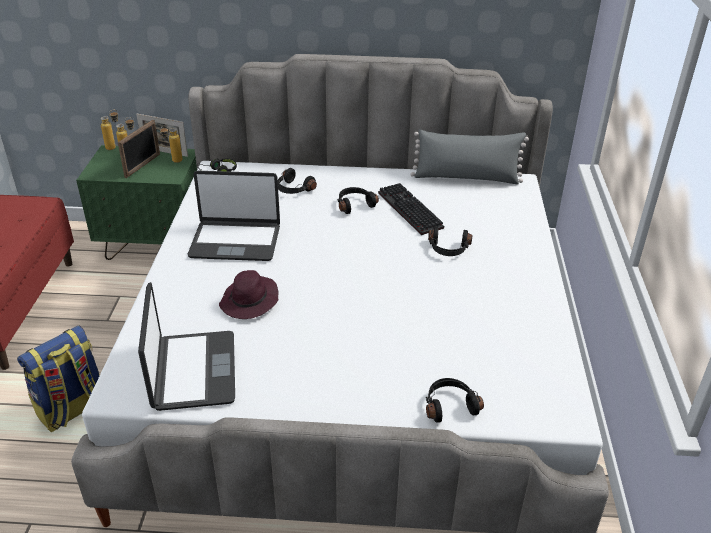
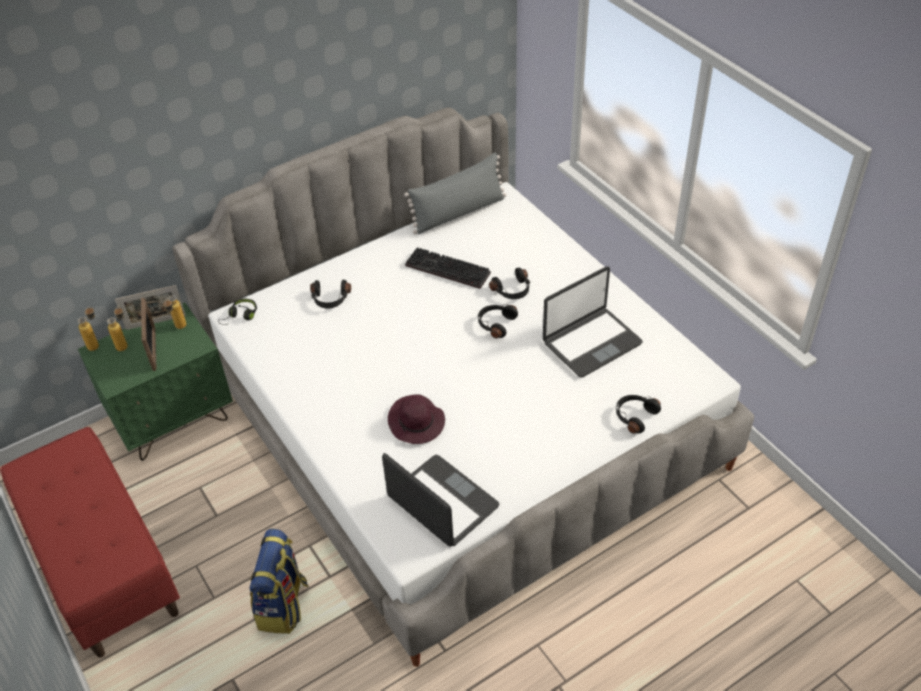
camera: 35 degrees left, 10 degrees up
(235, 241) = (341, 377): laptop -> laptop (591, 342)
(354, 205) = (398, 288): black headphones -> black headphones (495, 324)

